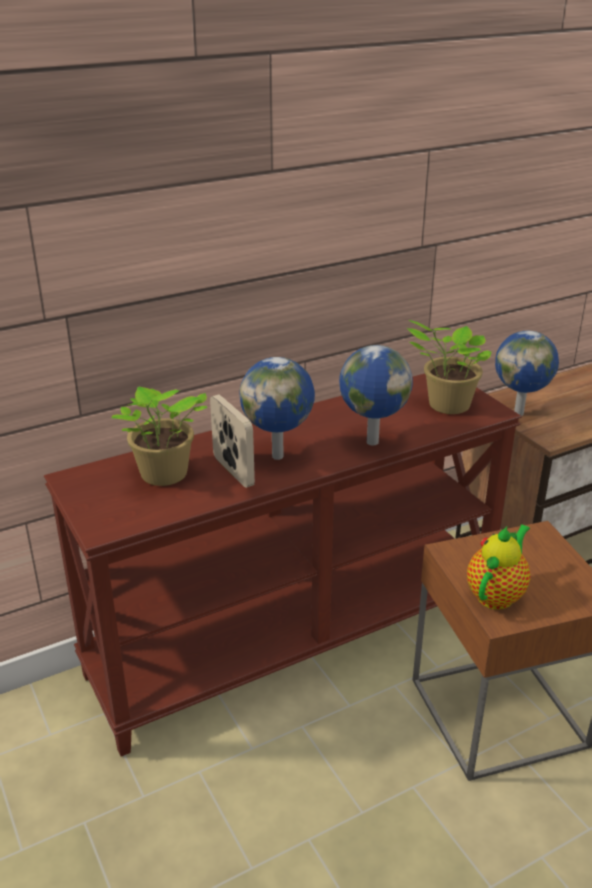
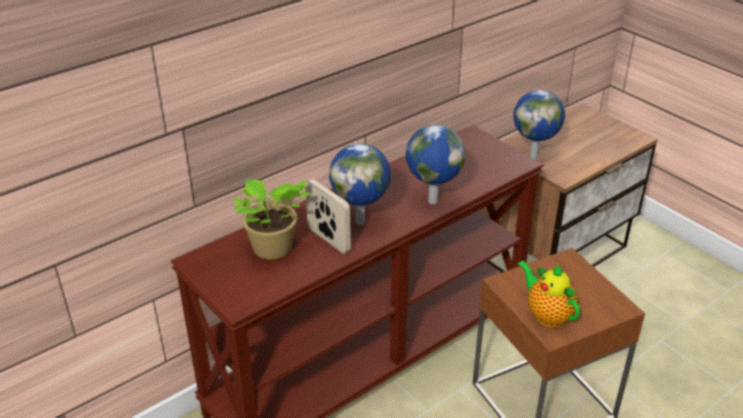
camera: 10 degrees left, 5 degrees up
(446, 405) = (482, 161): potted plant -> none
(497, 594) = (546, 314): teapot -> teapot turned 60 degrees counterclockwise

